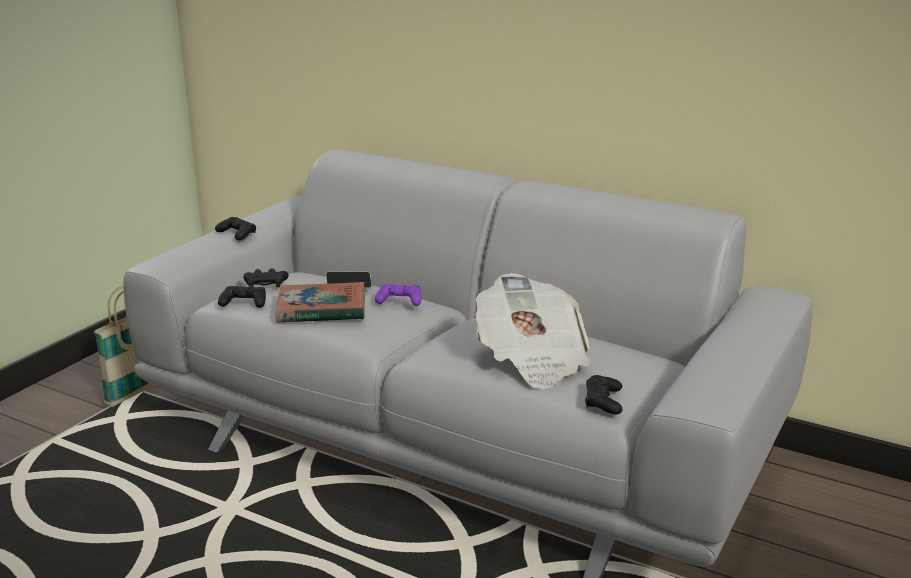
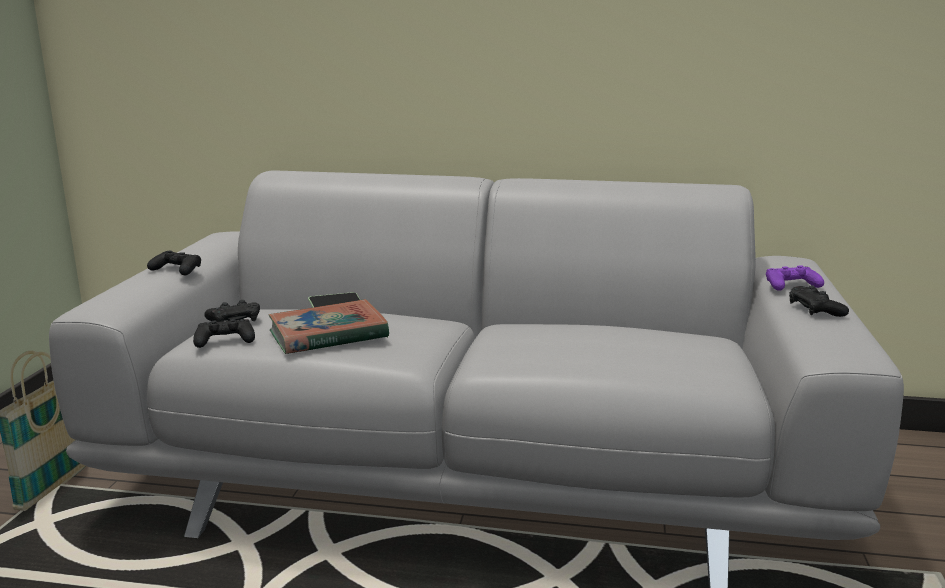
camera: 20 degrees left, 5 degrees down
(399, 300) = (407, 316): purple game controller -> purple game controller (791, 285)
(532, 359) = (607, 349): newspaper -> none
(603, 401) = (719, 376): black game controller -> black game controller (815, 309)

